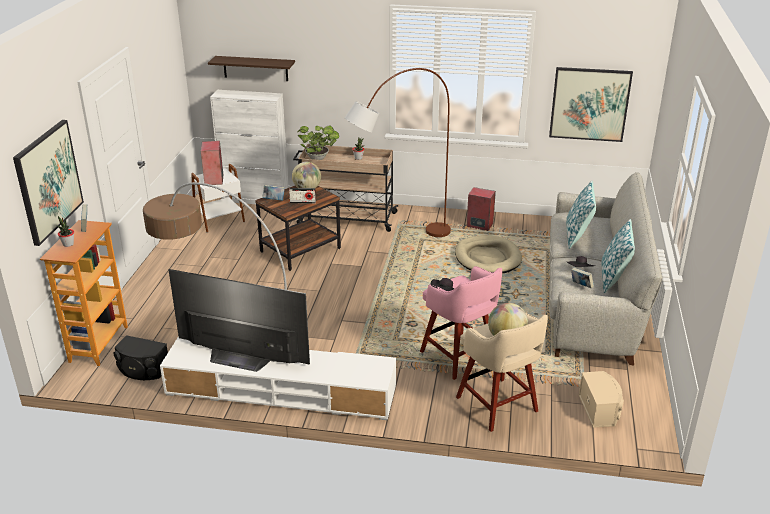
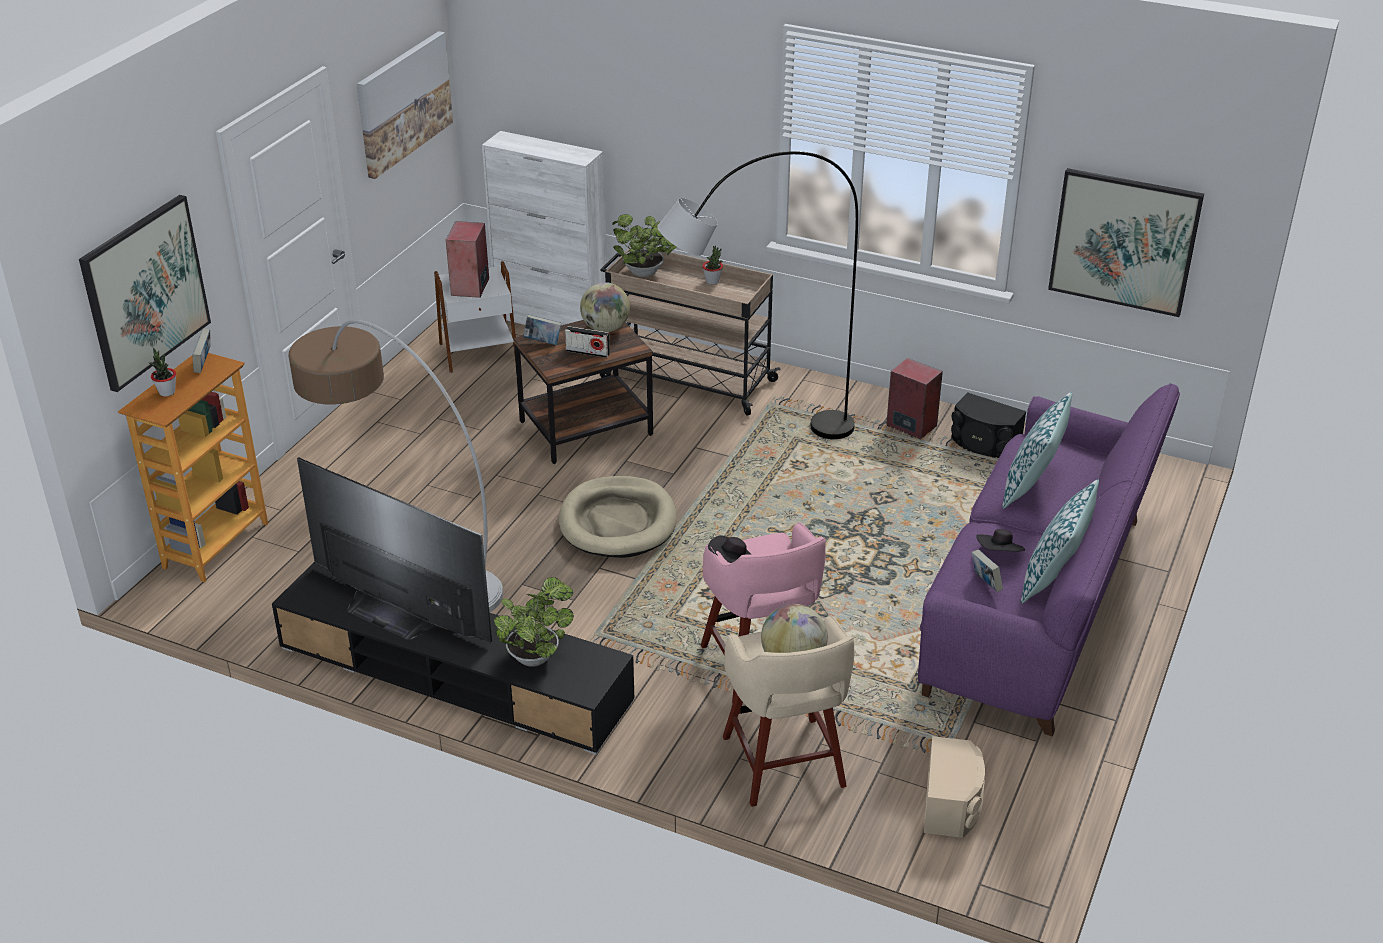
camera: 15 degrees right, 5 degrees up
(142, 370) = (263, 600): black speaker -> black speaker (984, 443)
(164, 74) = (403, 103): none -> picture
(255, 68) = (562, 103): shelf -> none
(280, 391) = (453, 674): white tv stand -> black tv stand
(338, 367) = (536, 655): none -> potted plant
(397, 243) = (753, 440): brown floor lamp -> grey floor lamp
(487, 258) = (894, 492): beige dog bed -> beige dog bed (618, 522)
(591, 301) = (1037, 604): grey sofa -> purple sofa

